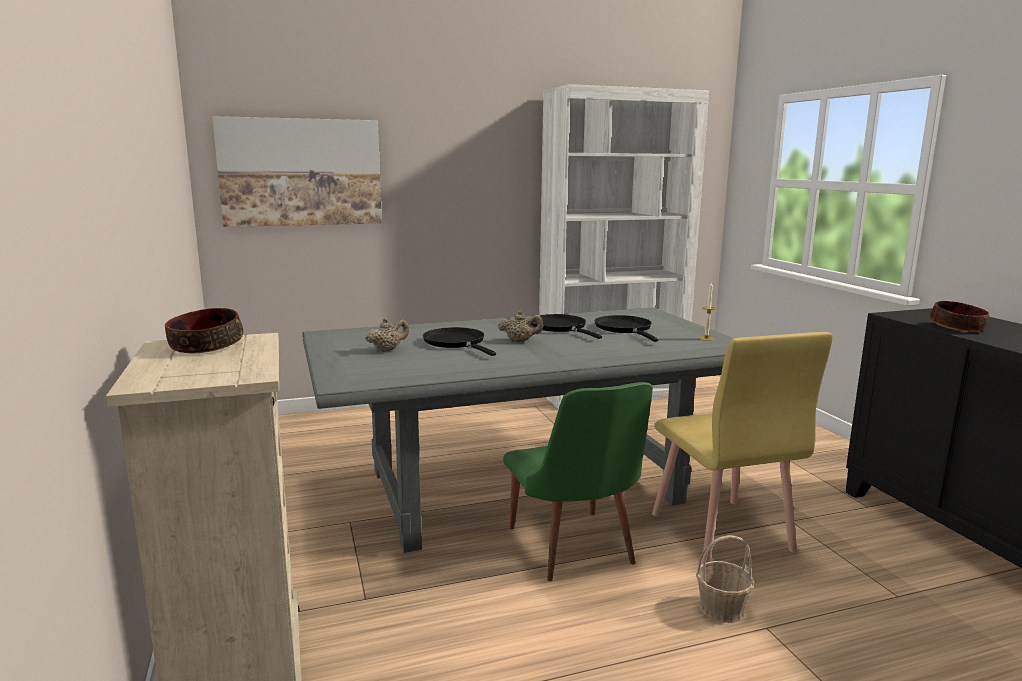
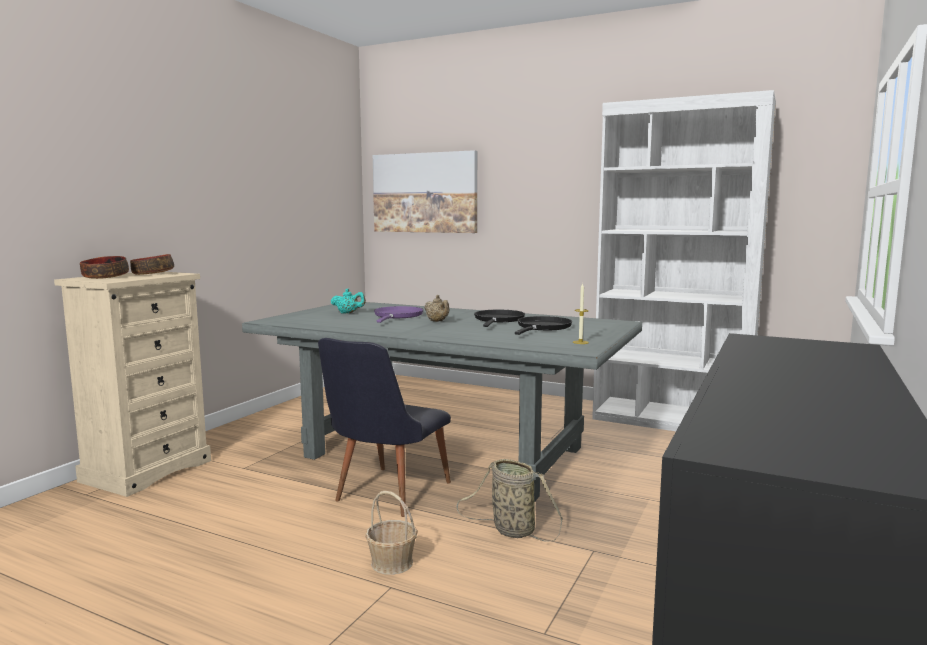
camera: 45 degrees right, 5 degrees down
(387, 350) = (348, 313): beige teapot -> turquoise teapot
(456, 343) = (397, 316): black frying pan -> purple frying pan
(574, 552) = (385, 495): green chair -> black chair
(721, 532) = (510, 530): yellow chair -> basket
(957, 328) = (761, 354): bowl -> bowl (105, 277)

